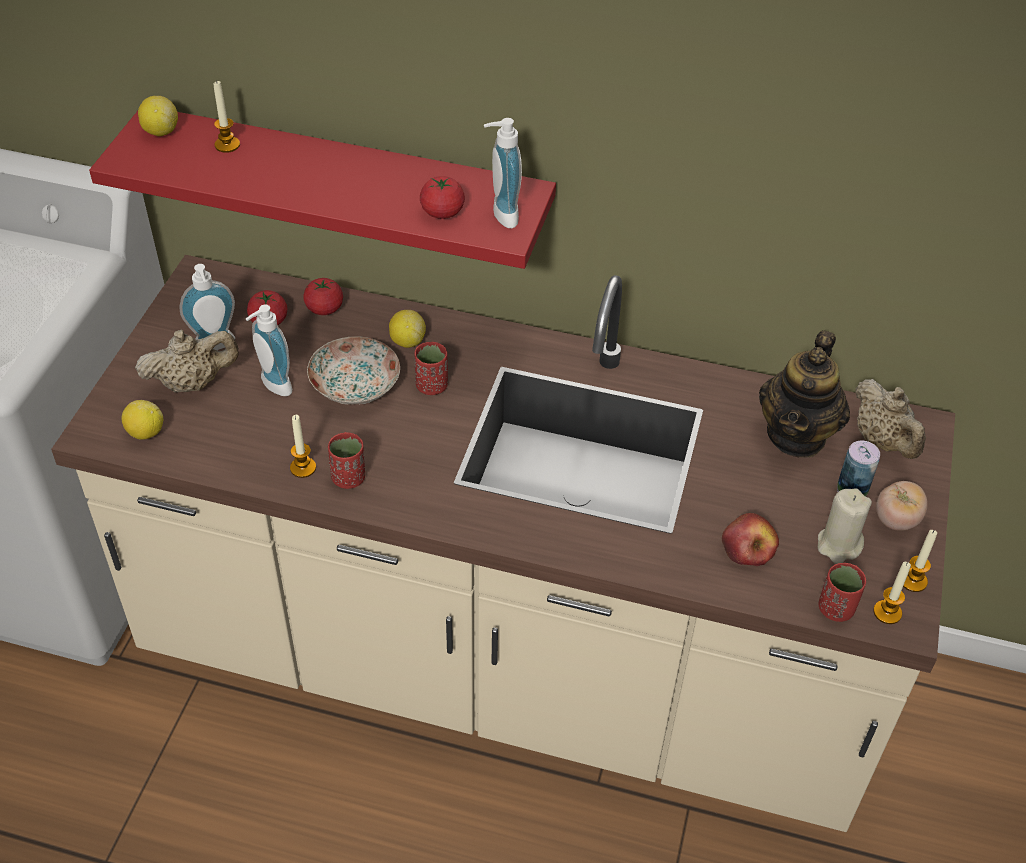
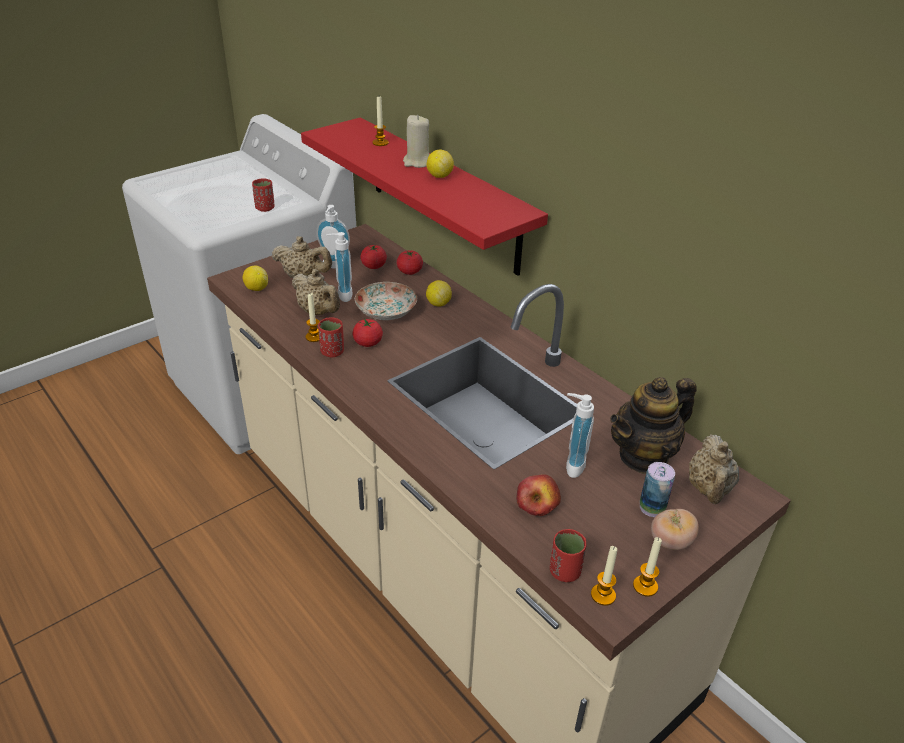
camera: 35 degrees right, 10 degrees down
(160, 131) = (354, 128): lemon -> lemon (439, 176)
(269, 428) = (318, 312): none -> beige teapot
(432, 386) = (428, 329): red cup -> red cup (265, 208)
(442, 212) = (459, 204): tomato -> tomato (368, 343)
(500, 215) = (492, 216): soap dispenser -> soap dispenser (571, 464)
(839, 545) = (608, 535): beige candle -> beige candle (417, 162)

